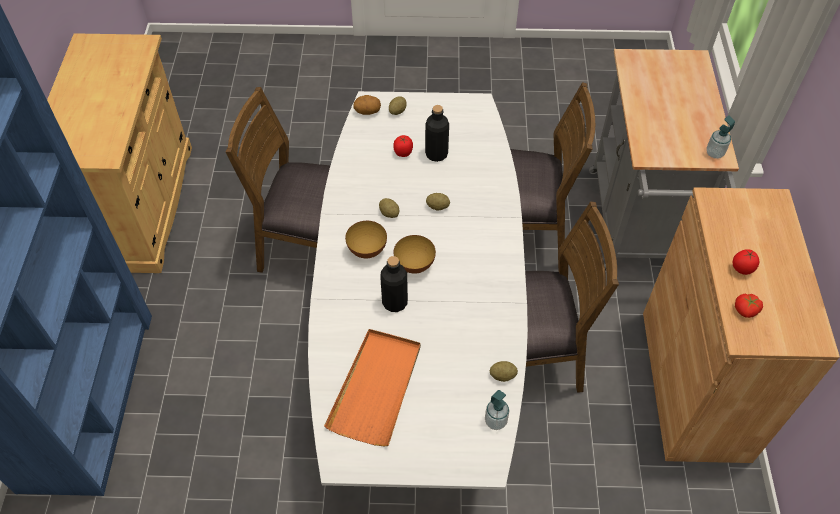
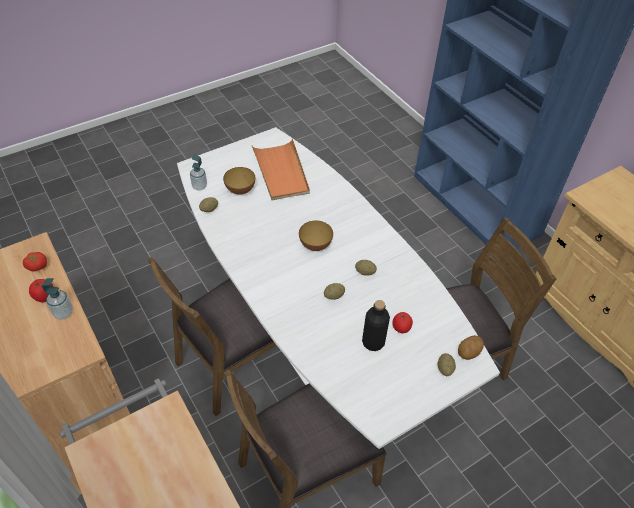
camera: 145 degrees right, 5 degrees down
(367, 250) = (356, 239): bowl -> bowl (240, 190)
(395, 302) = (308, 217): black bottle -> none
(714, 153) = (95, 453): soap dispenser -> soap dispenser (63, 313)

